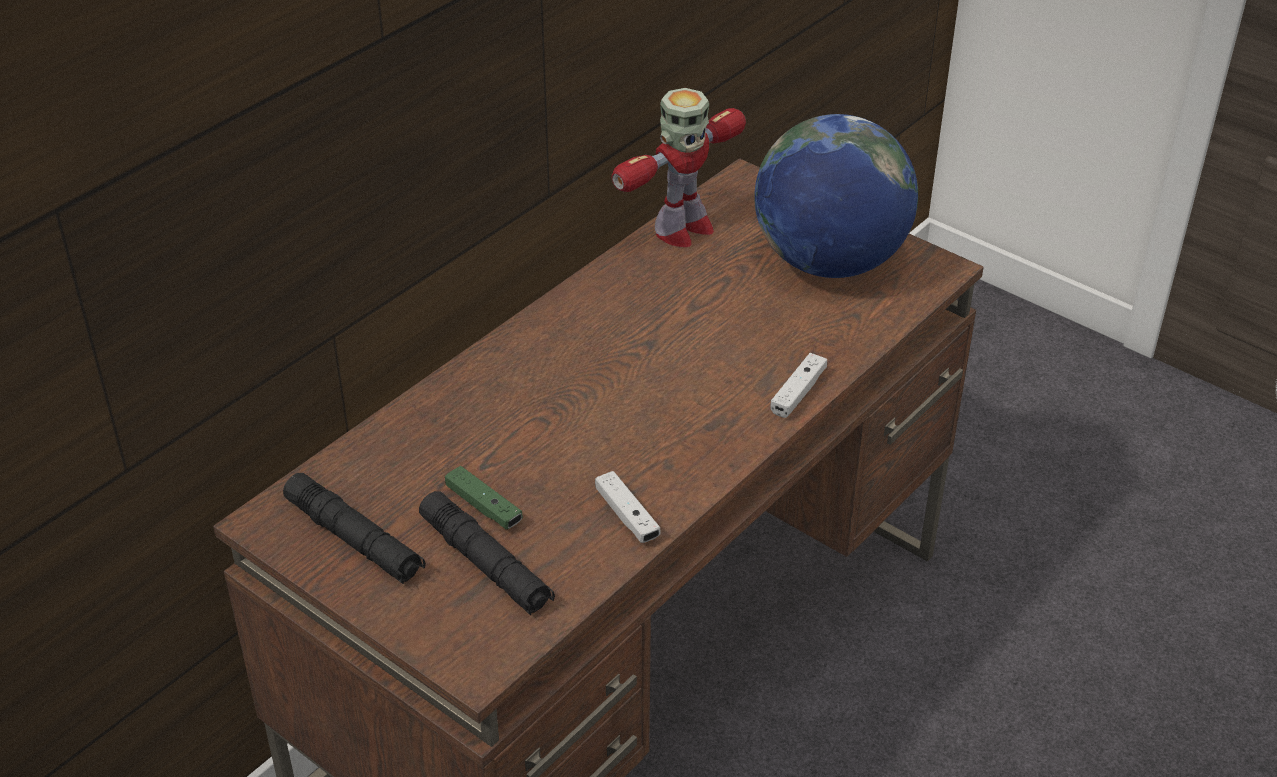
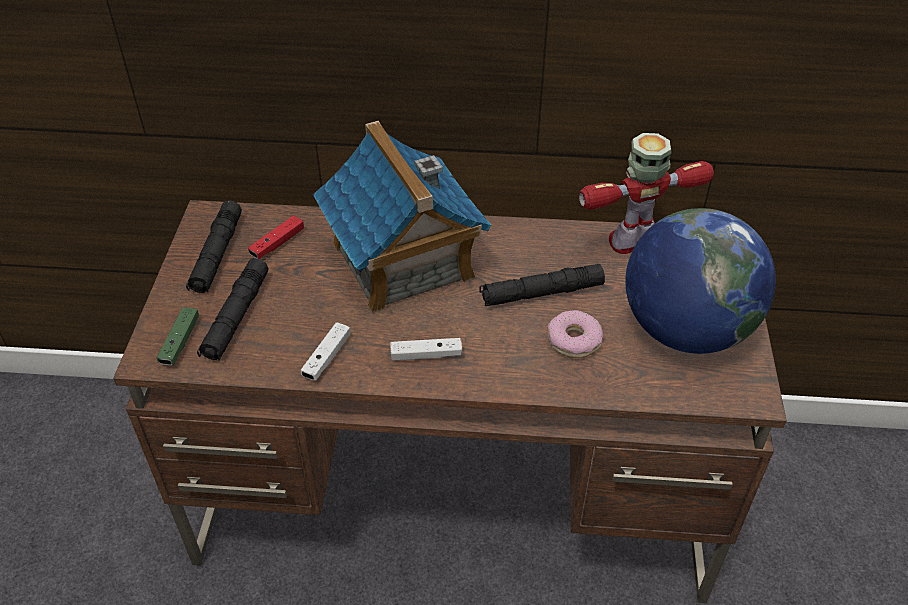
camera: 55 degrees right, 5 degrees up
(394, 480) = (277, 243): none -> red game controller
(484, 507) = (284, 291): green game controller -> green game controller (180, 342)
(538, 396) = (402, 262): none -> toy house
(682, 230) = (633, 241): toy robot -> toy robot turned 150 degrees clockwise
(690, 323) = (541, 293): none -> black flashlight
(775, 334) = (574, 340): none -> donut
(798, 393) = (524, 382): white game controller -> white game controller (426, 355)

